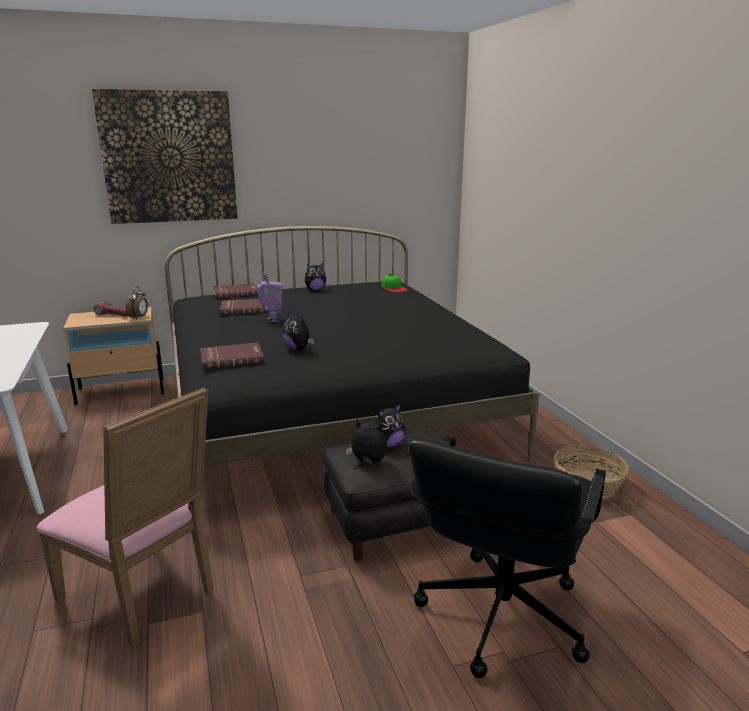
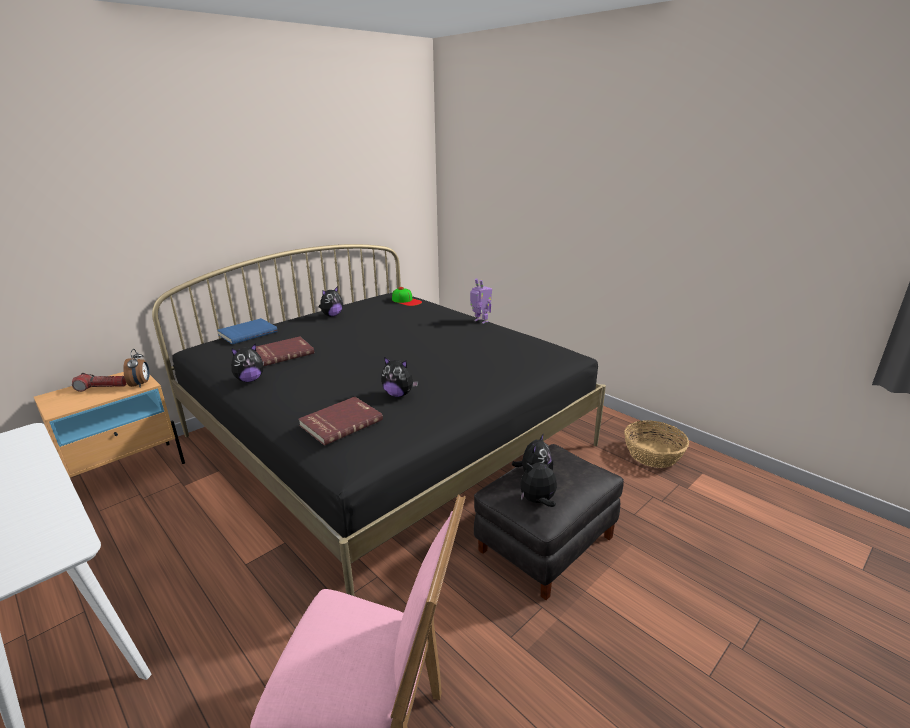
camera: 25 degrees left, 5 degrees up
(169, 157) = (138, 184): picture -> none
(202, 322) = (249, 380): none -> plush toy
(235, 292) = (247, 333): red book -> blue book
(271, 320) = (329, 362): toy robot -> toy robot (480, 321)
(499, 615) = (698, 606): black office chair -> none

